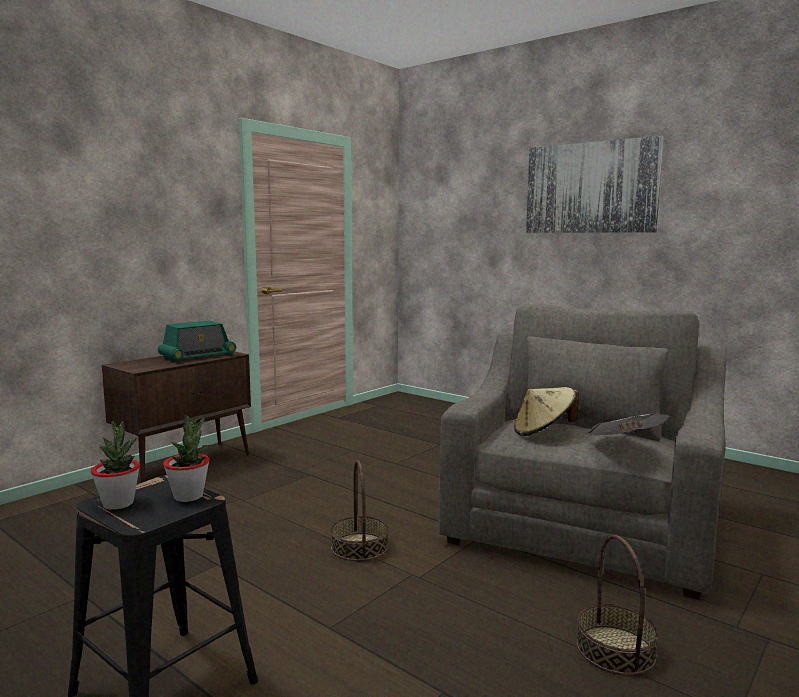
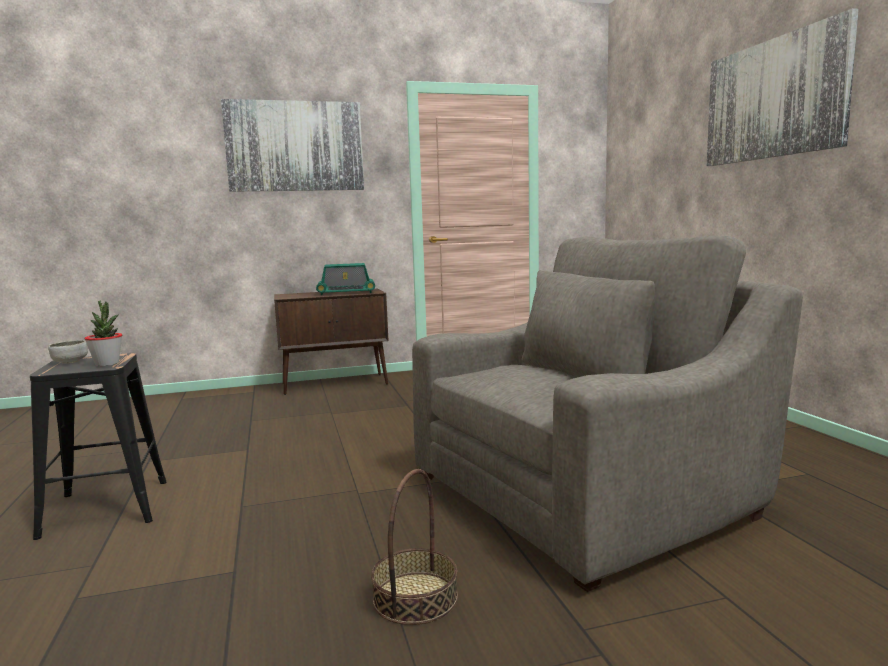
camera: 35 degrees right, 0 degrees up
(118, 504) = (70, 362): potted plant -> bowl
(124, 181) = (295, 146): none -> picture
(359, 547) = (353, 461): basket -> none
(543, 432) = (508, 372): beige hat -> none
(624, 446) = (547, 391): newspaper -> none

